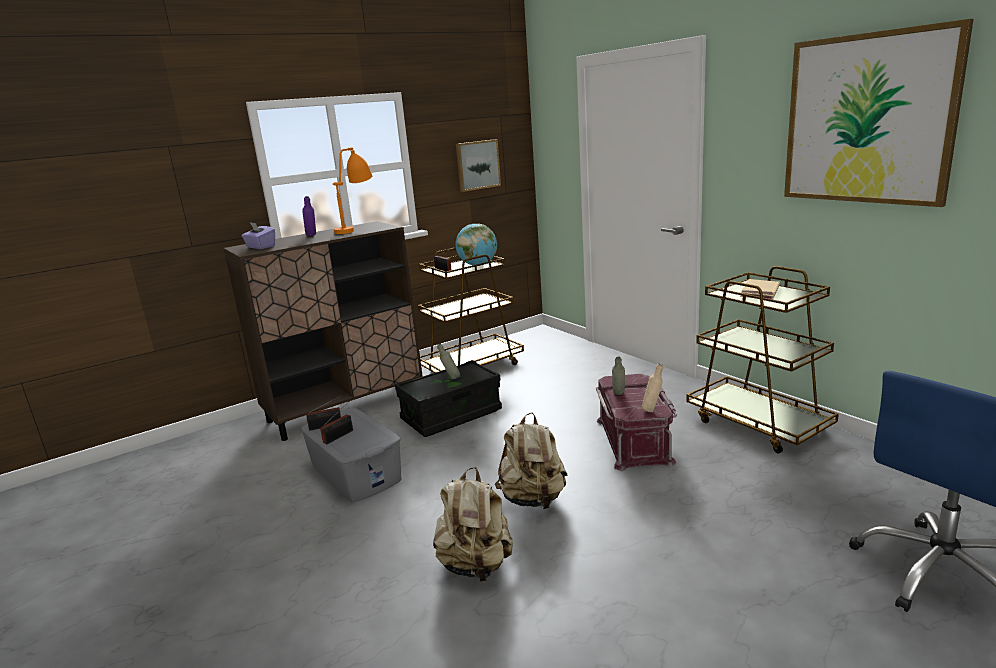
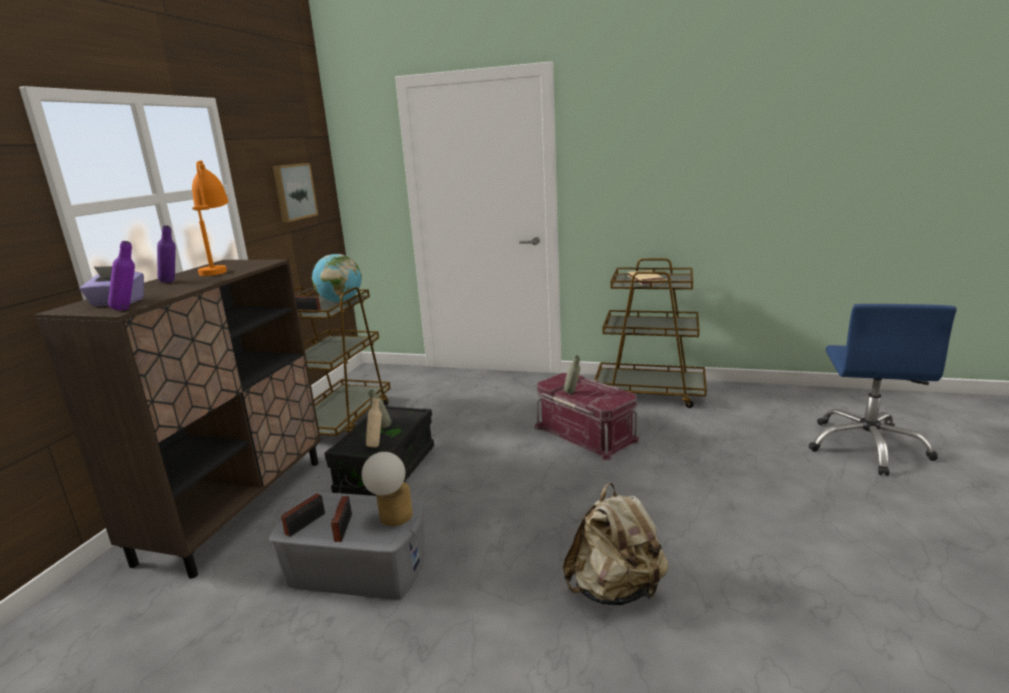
camera: 40 degrees left, 0 degrees up
(253, 252) = (129, 309): none -> purple bottle
(367, 441) = (391, 518): none -> table lamp
(533, 499) = (578, 511): beige backpack -> none
(652, 410) = (619, 396): beige bottle -> beige bottle (376, 444)
(867, 119) = (709, 134): picture -> none

